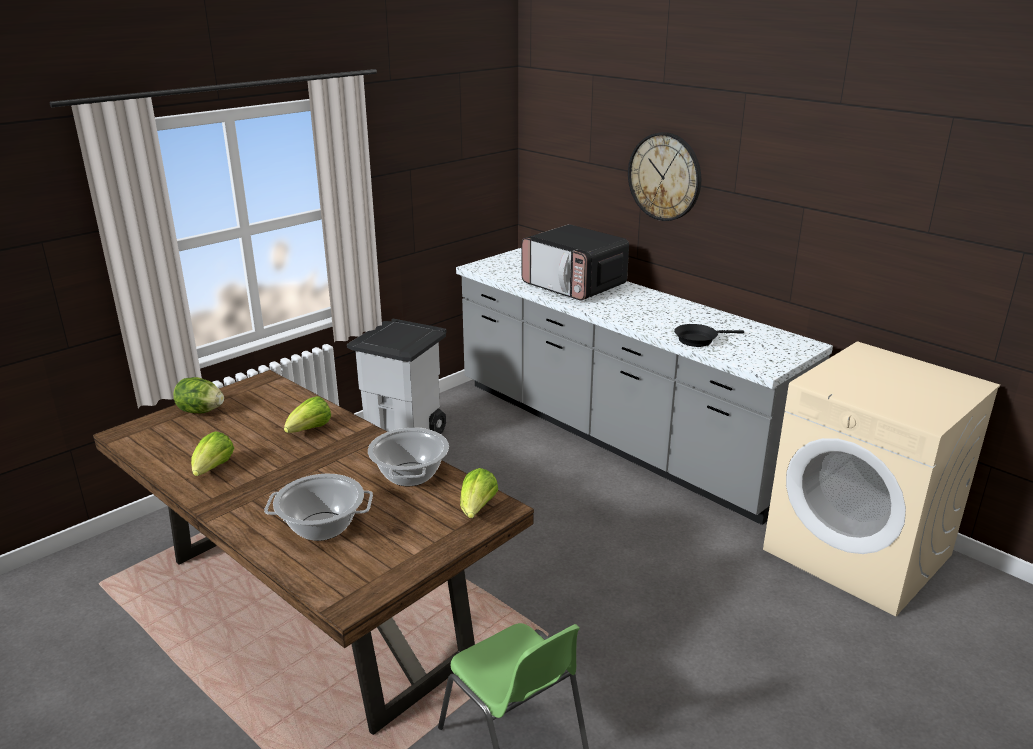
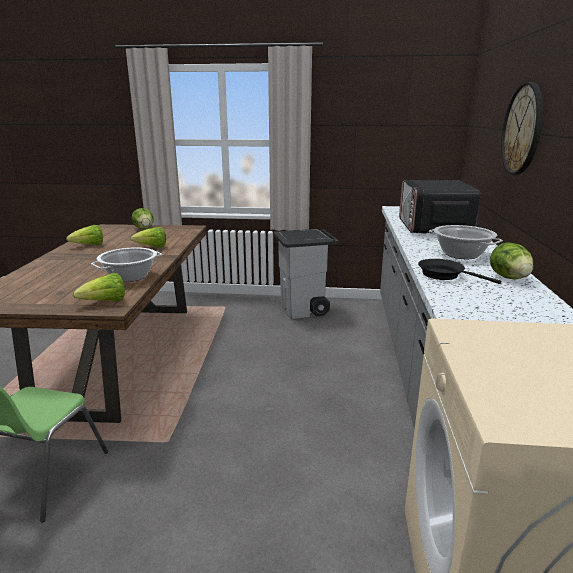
camera: 50 degrees right, 5 degrees down
(322, 526) = (50, 277): cooking pot -> cooking pot (461, 254)
(733, 324) = (509, 278): none -> lettuce

